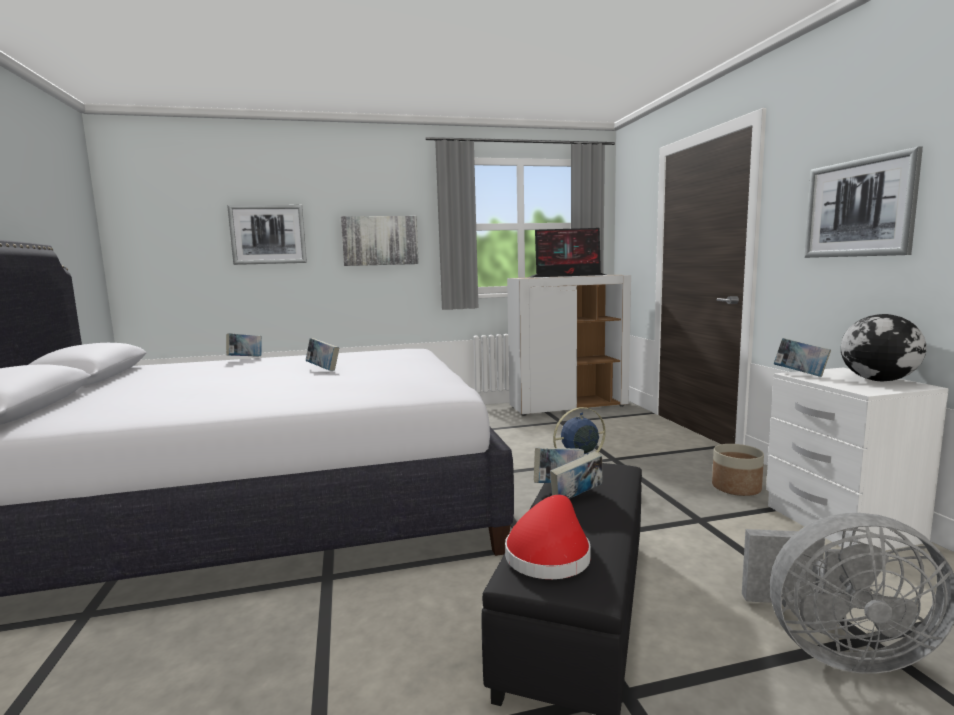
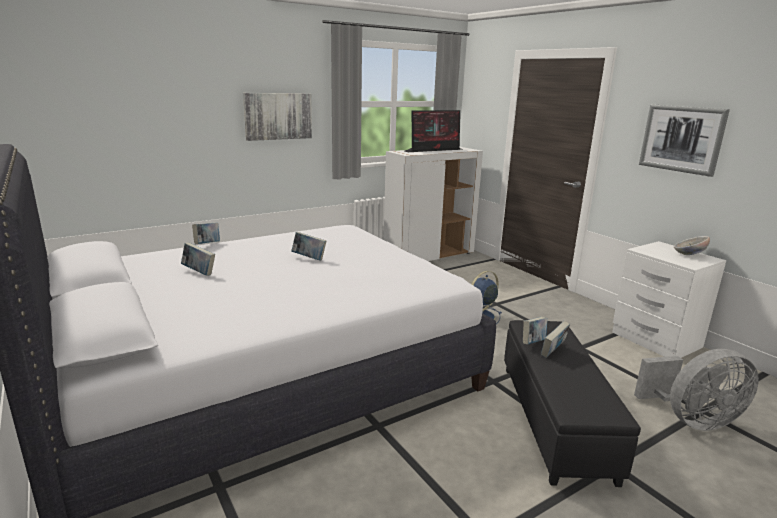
camera: 20 degrees left, 10 degrees up
(268, 234) = (174, 109): picture -> none
(549, 554) = (574, 394): red hat -> none
(736, 488) = (587, 320): planter -> none
(800, 374) = (643, 250): book -> book (199, 272)
(879, 381) = (688, 255): globe -> bowl

